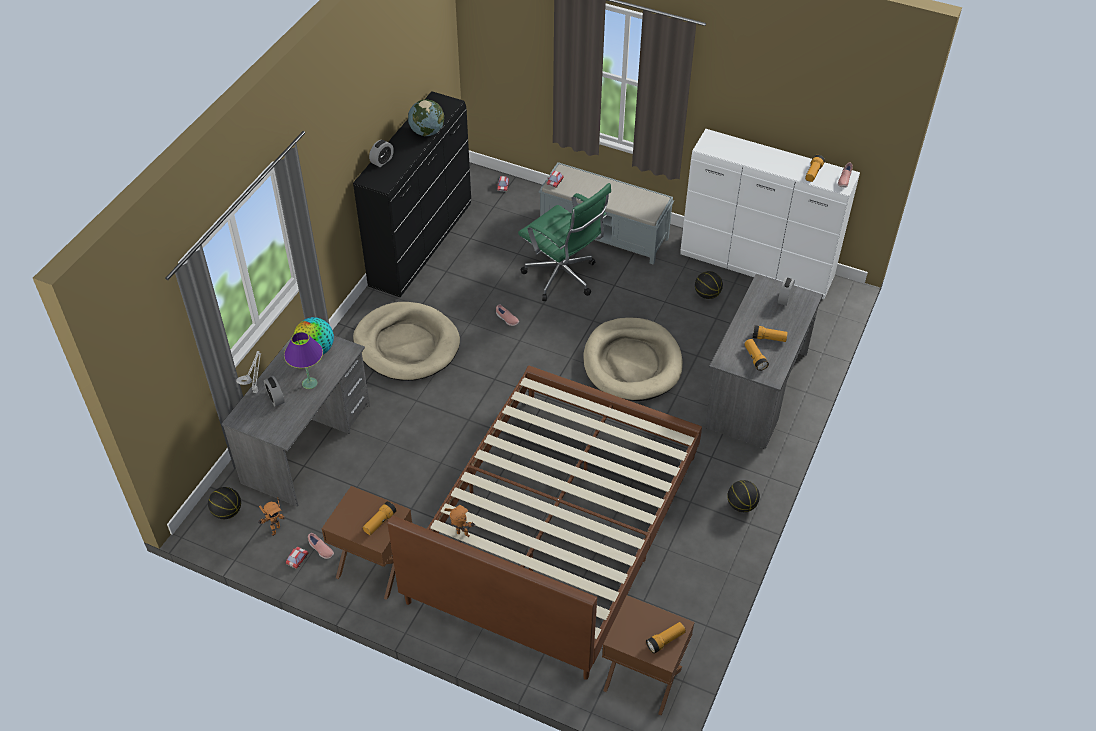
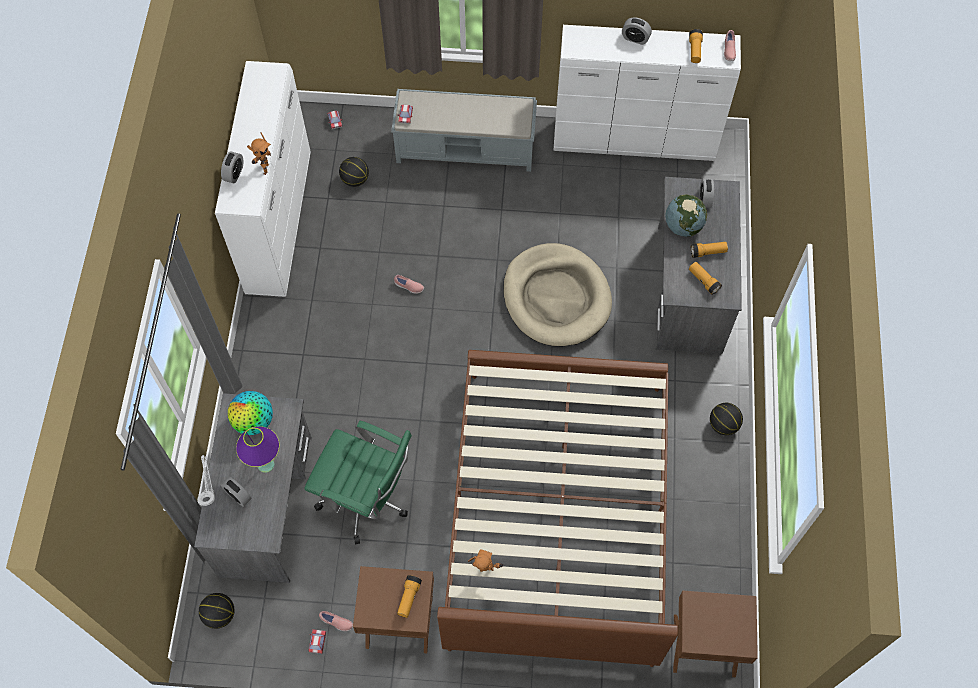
camera: 20 degrees left, 15 degrees up
(274, 530) = (278, 617): toy robot -> toy robot (264, 169)
(406, 345) = (318, 352): beige dog bed -> none
(422, 245) = (280, 223): black dresser -> white dresser
(427, 132) = (266, 119): globe -> globe (683, 226)
(563, 278) = (446, 218): green office chair -> green office chair (368, 500)
(665, 640) = (738, 626): flashlight -> none
(707, 294) = (598, 191): basketball -> basketball (355, 180)
(764, 152) = (635, 38): none -> alarm clock

